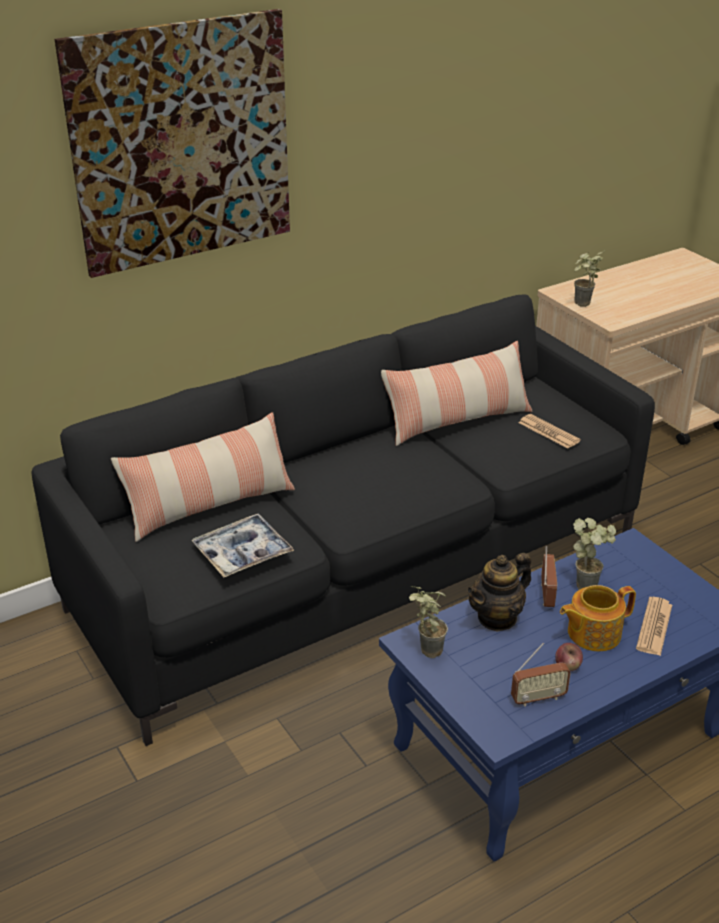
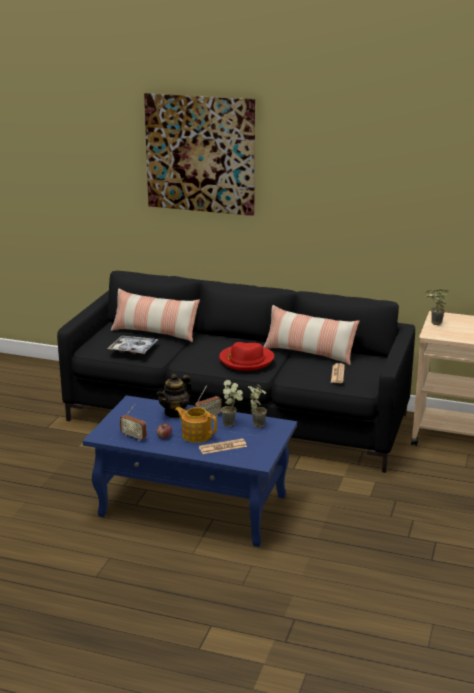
camera: 50 degrees right, 10 degrees down
(418, 476) = (246, 360): none -> red hat
(424, 650) = (131, 406): potted plant -> potted plant (256, 423)
(497, 617) = (175, 412): teapot -> teapot turned 60 degrees counterclockwise

